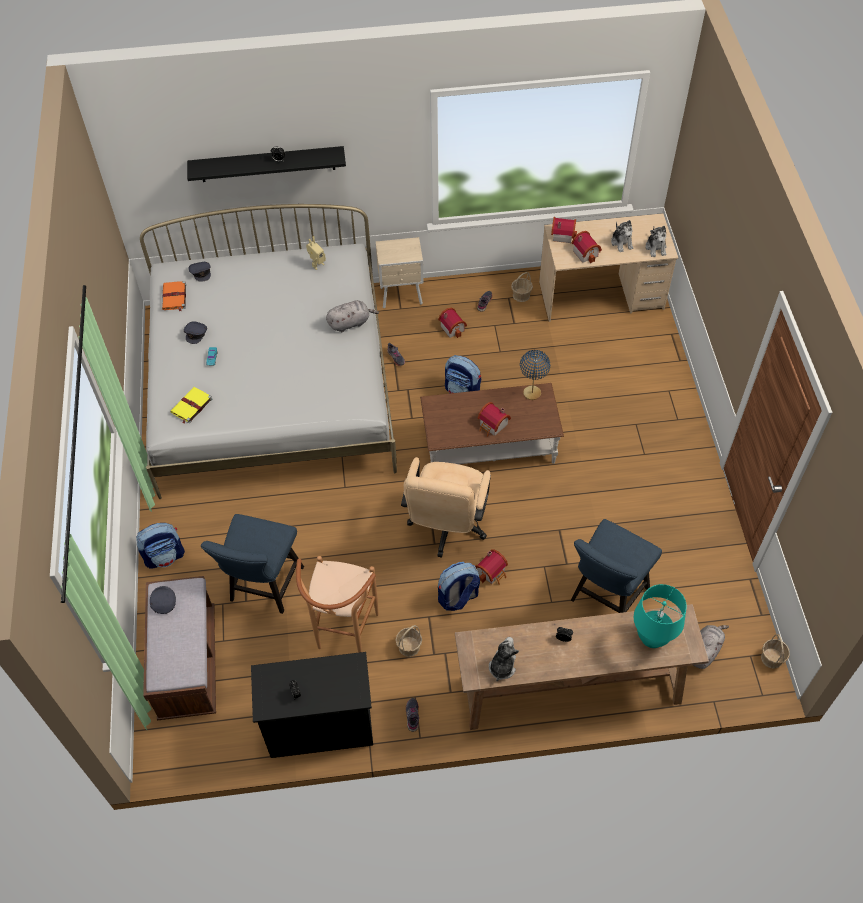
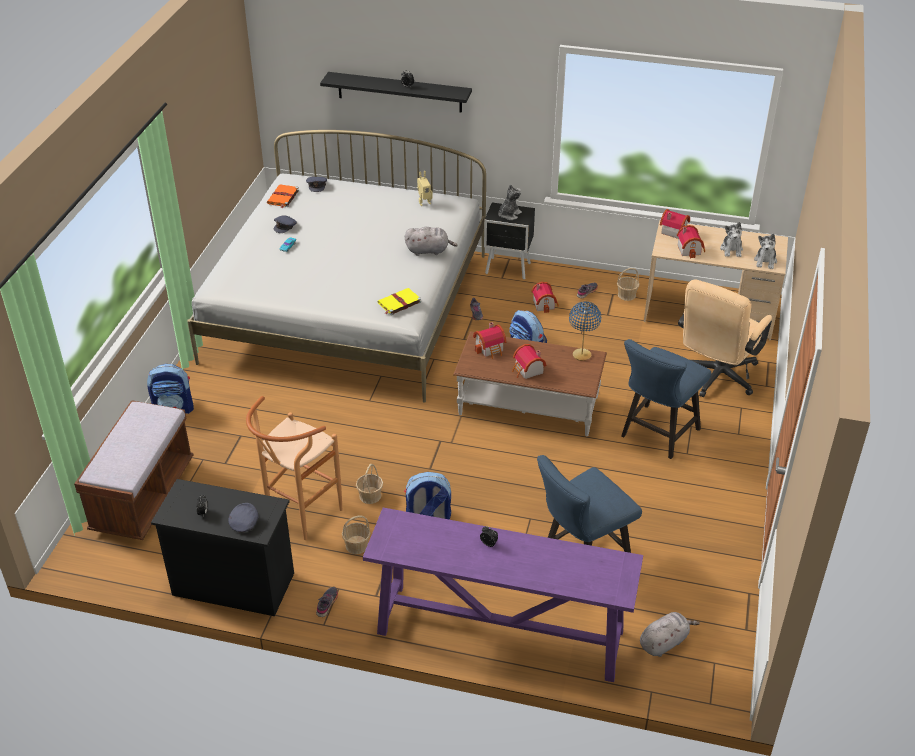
camera: 20 degrees right, 15 degrees down
(164, 602) = (136, 417): grey cap -> grey cap (244, 522)
(191, 406) = (247, 276): yellow book -> yellow book (398, 303)
(263, 588) = (247, 458): blue chair -> blue chair (656, 435)
(402, 296) = (508, 269): beige nightstand -> black nightstand
(446, 528) = (449, 459): beige office chair -> beige office chair (715, 378)
(492, 572) = (474, 508): toy house -> toy house (490, 349)
(502, 666) = (413, 548): plush toy -> plush toy (509, 214)
(569, 690) = (498, 632): brown console table -> purple console table
(652, 637) = (584, 570): turquoise table lamp -> none
(771, 658) = (738, 673): basket -> basket (370, 496)

